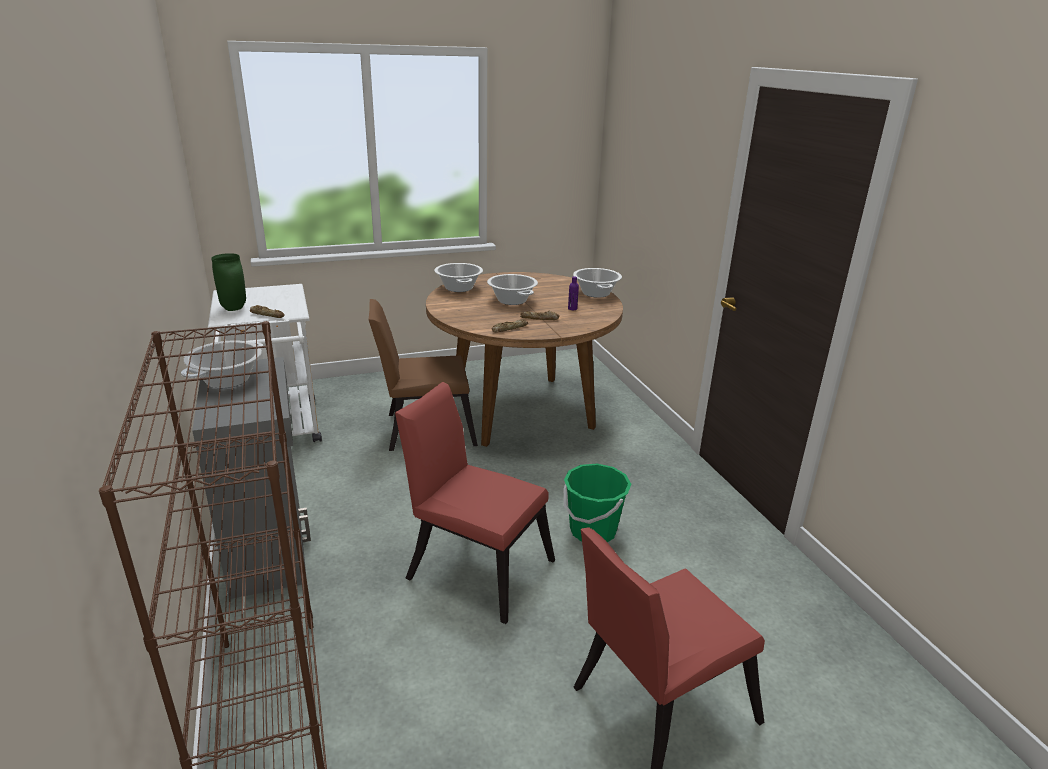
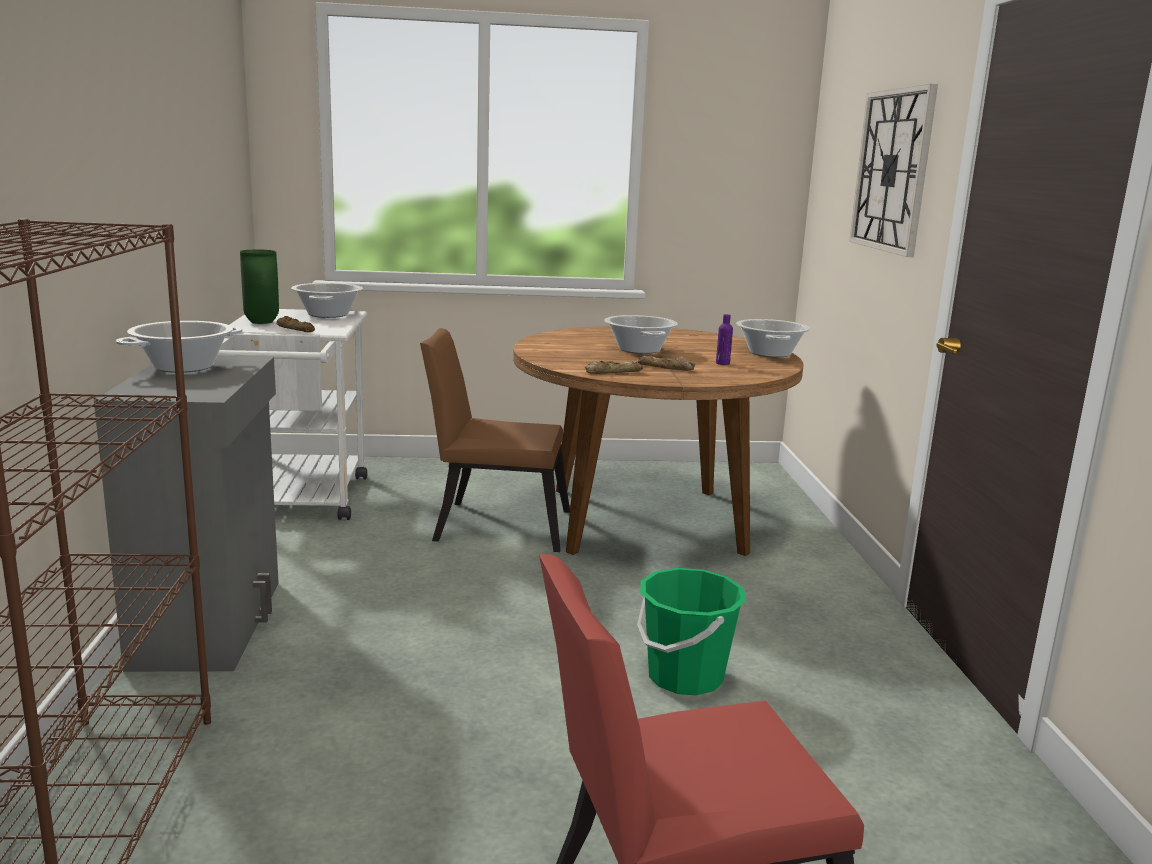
camera: 15 degrees right, 10 degrees down
(459, 288) = (574, 334): cooking pot -> cooking pot (328, 314)
(474, 565) = (480, 689): red chair -> none
(675, 172) = (892, 170): none -> wall clock

